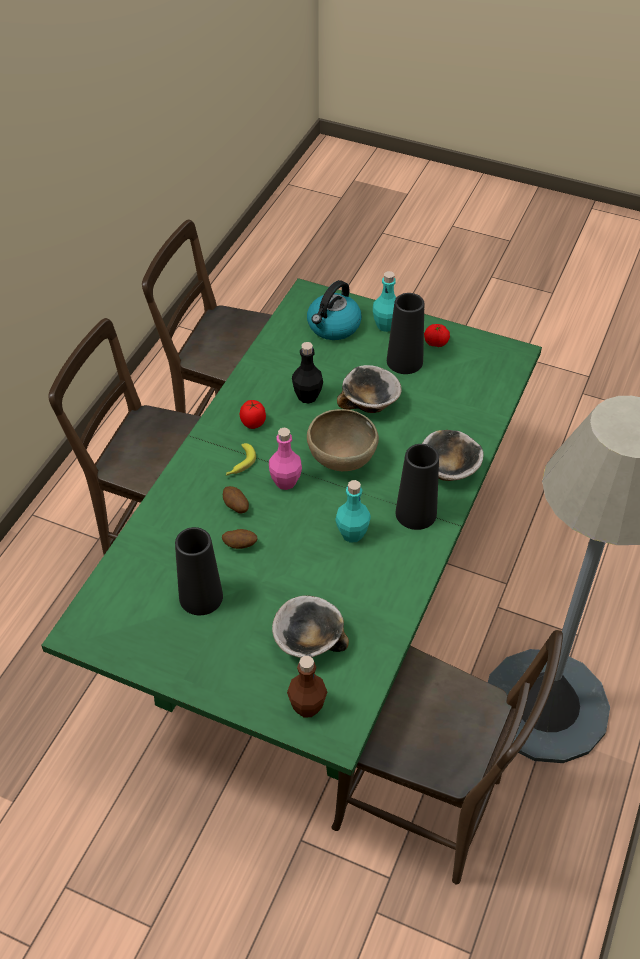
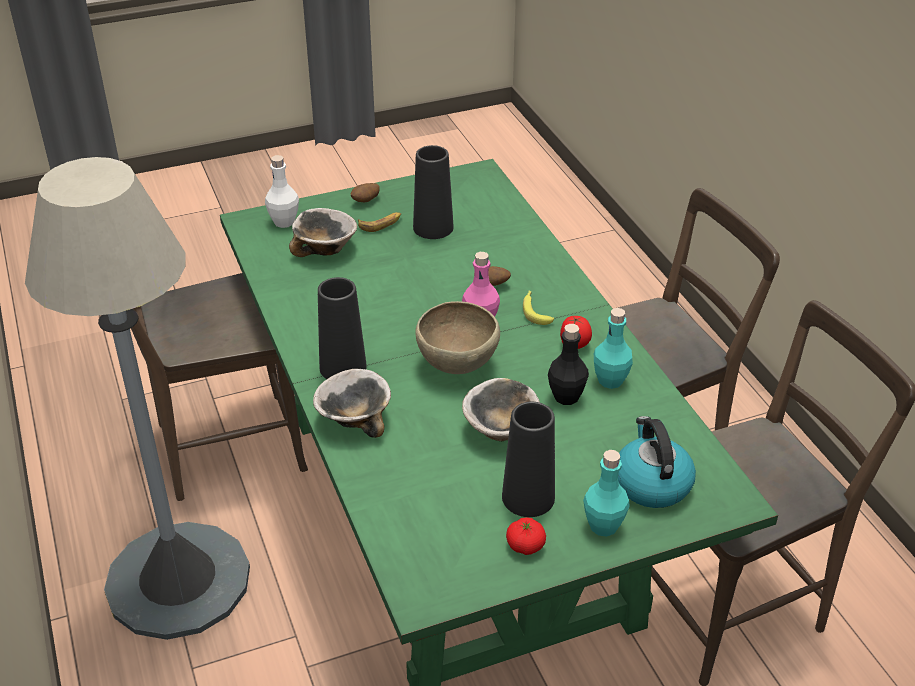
camera: 135 degrees right, 10 degrees down
(234, 635) = (380, 224): none -> banana
(240, 545) = (451, 266): potato -> potato (365, 201)
(307, 707) = (284, 222): brown bottle -> white bottle
(352, 534) = (377, 322): turquoise bottle -> turquoise bottle (610, 380)

